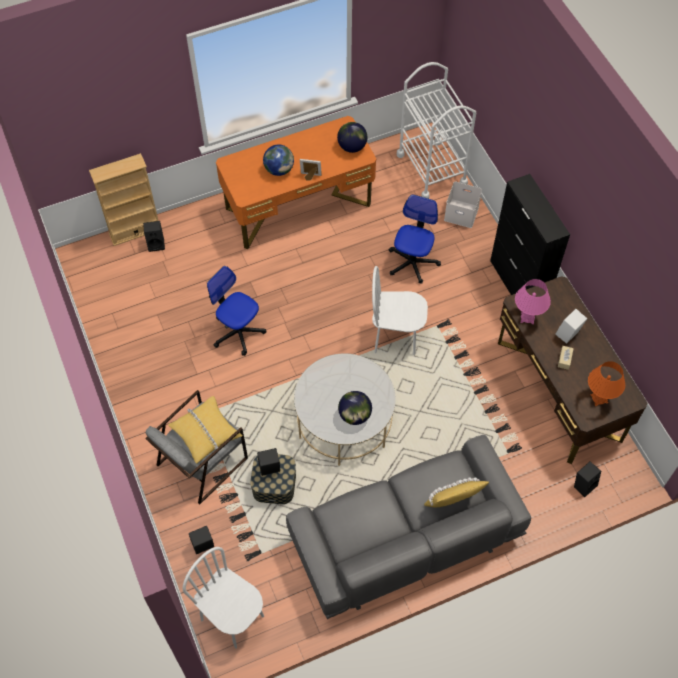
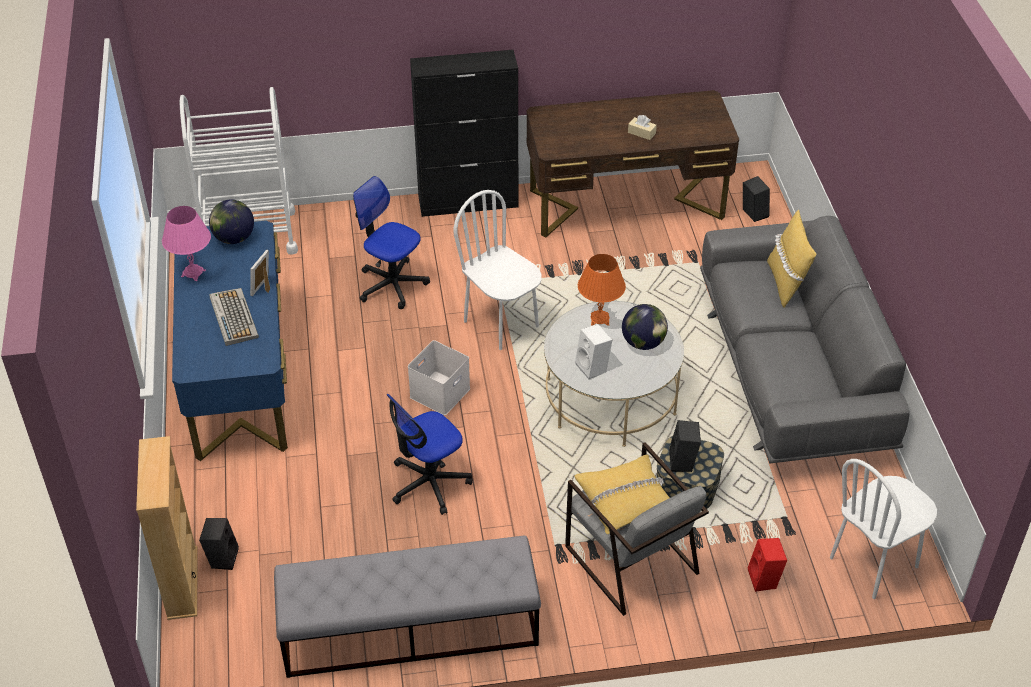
camera: 75 degrees left, 15 degrees down
(124, 351) = (409, 629): none -> grey bench
(203, 546) = (765, 579): black speaker -> red speaker
(279, 170) = (233, 317): globe -> keyboard
(298, 207) = (240, 378): orange desk -> blue desk
(395, 337) = (501, 324): white chair -> white chair turned 120 degrees clockwise
(462, 213) = (336, 224): white storage box -> white storage box (439, 392)
(527, 318) = (575, 147): pink table lamp -> pink table lamp (193, 273)
(568, 335) = (610, 123): white speaker -> white speaker (593, 367)
(599, 398) = (700, 120): orange table lamp -> orange table lamp (600, 319)

